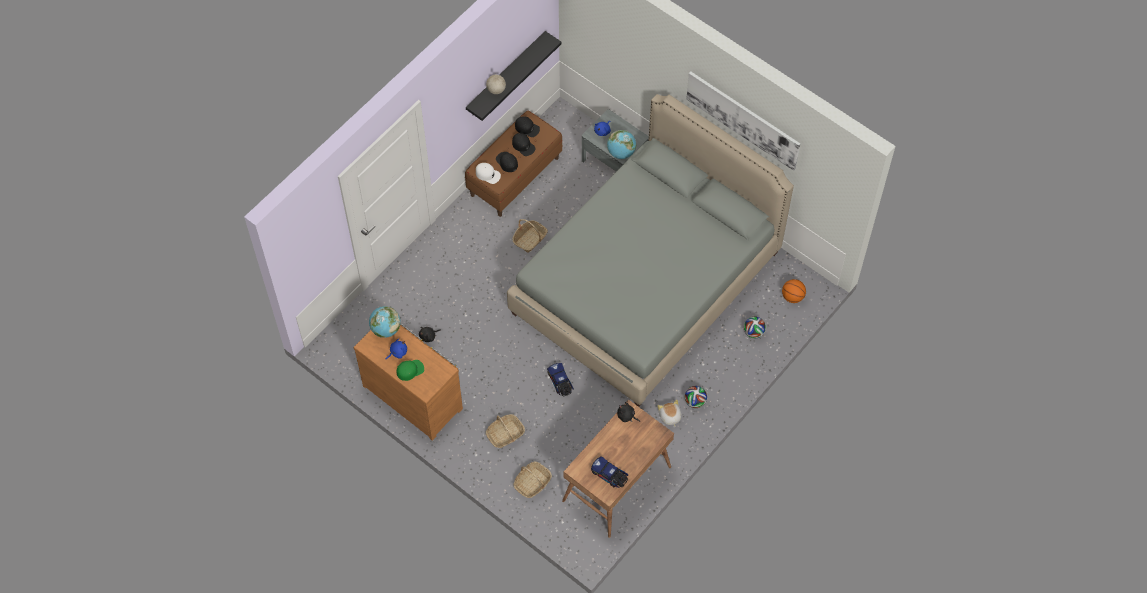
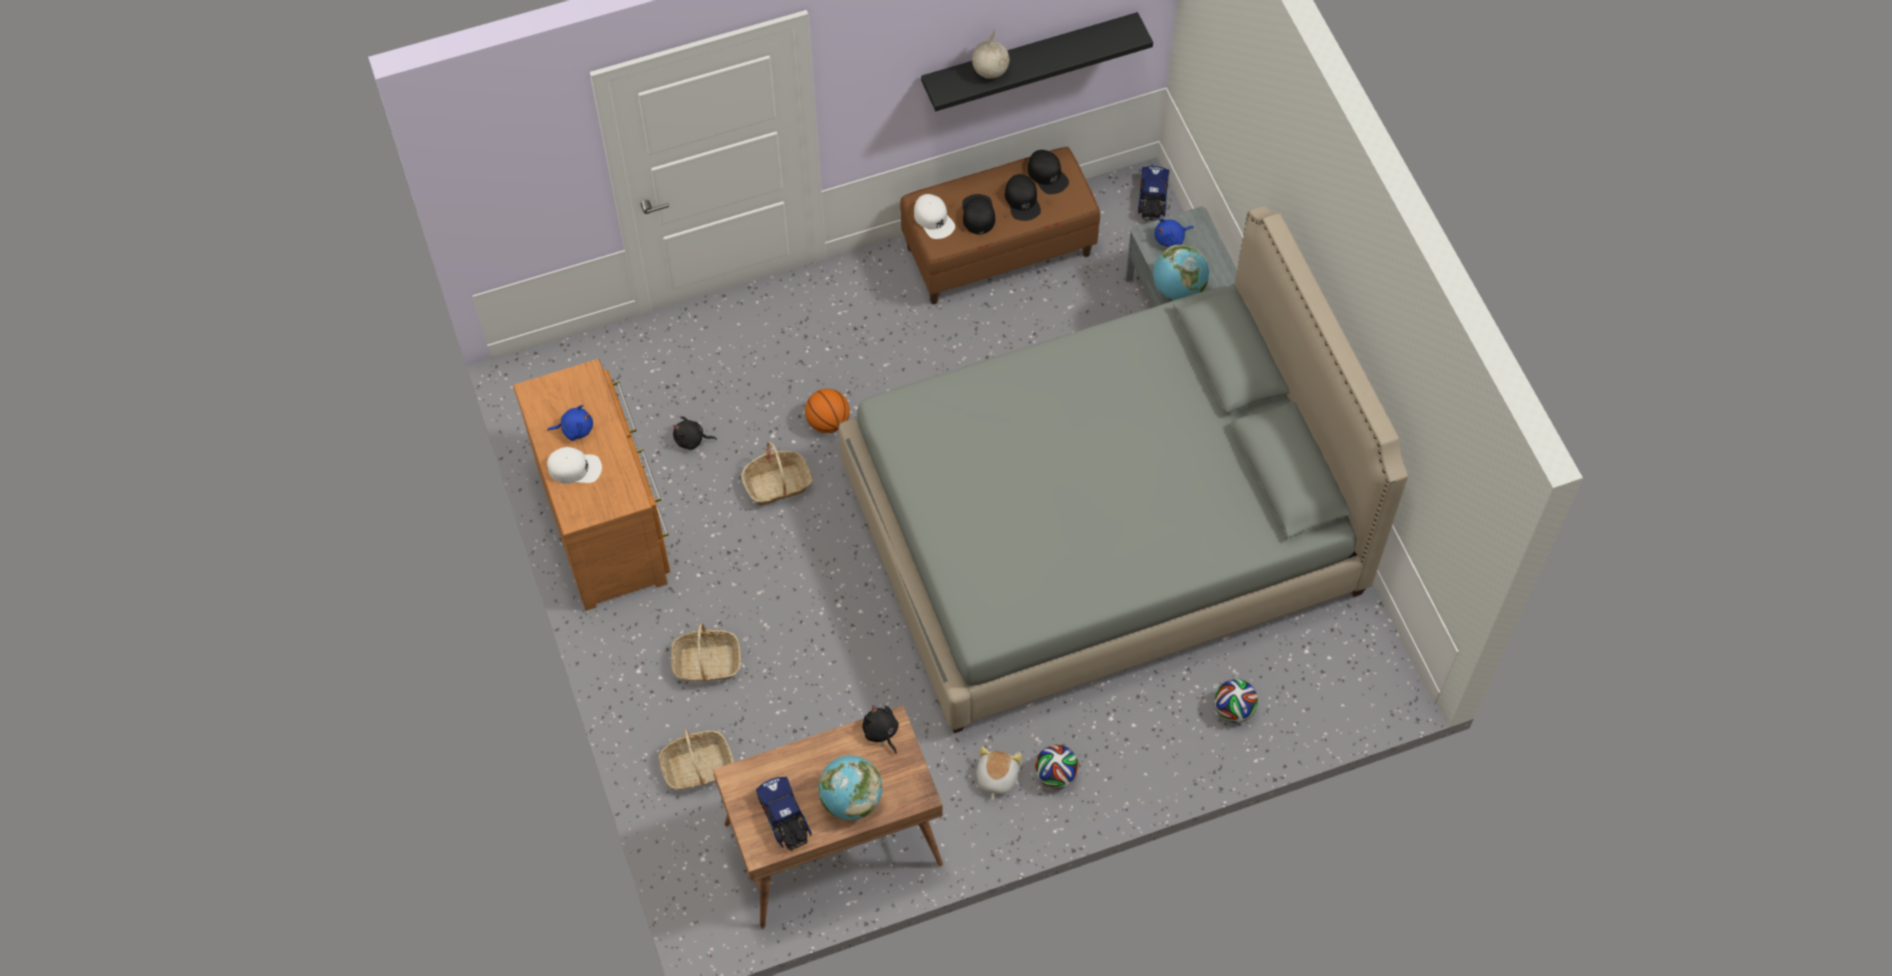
camera: 30 degrees right, 0 degrees up
(386, 329) = (582, 382): globe -> globe (851, 799)
(410, 370) = (575, 468): green cap -> white cap
(530, 239) = (956, 364): basket -> basket (777, 484)
(560, 382) = (852, 624): toy truck -> toy truck (1152, 200)
(743, 119) = (1369, 311): picture -> none
(792, 297) = (1342, 683): basketball -> basketball (828, 422)

